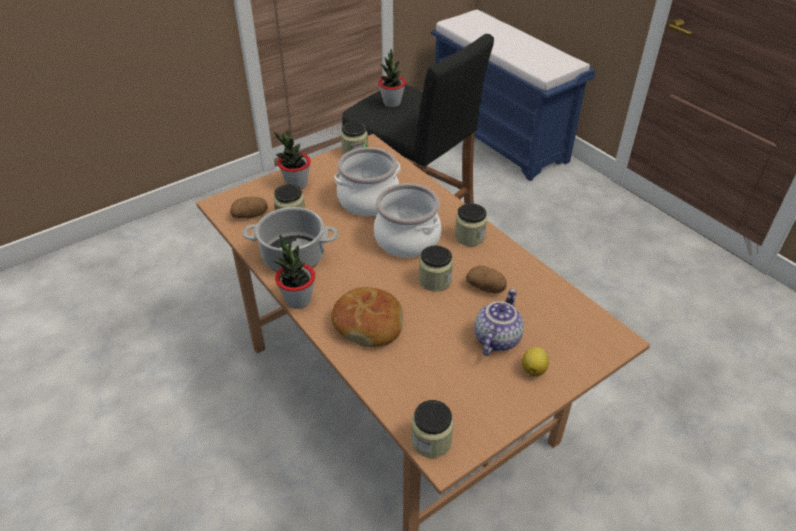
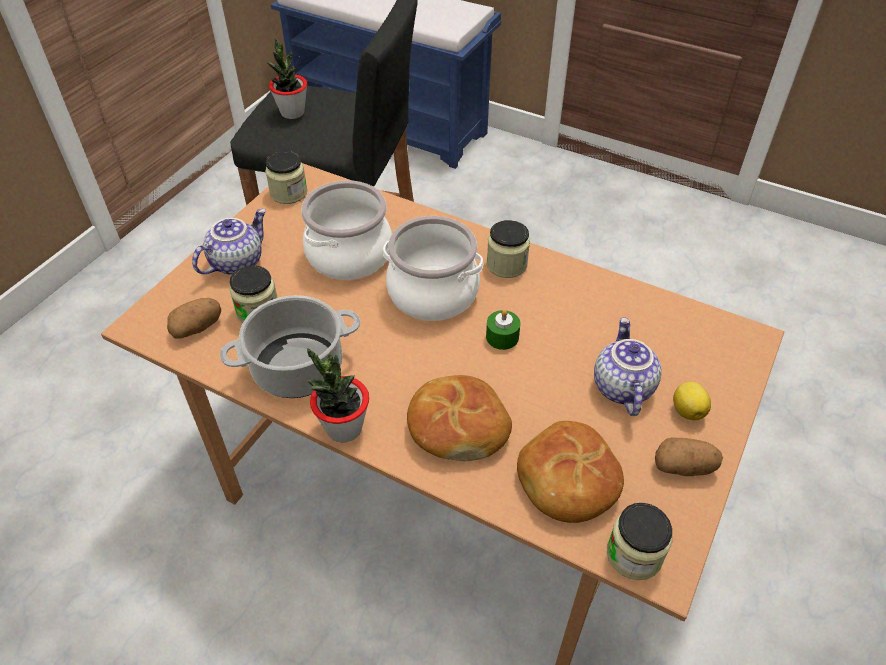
camera: 25 degrees left, 5 degrees up
(296, 184) = (236, 262): potted plant -> teapot
(417, 381) = (566, 481): none -> bread
(435, 280) = (502, 337): jar -> green candle
(486, 288) = (568, 325): potato -> potato (684, 467)

